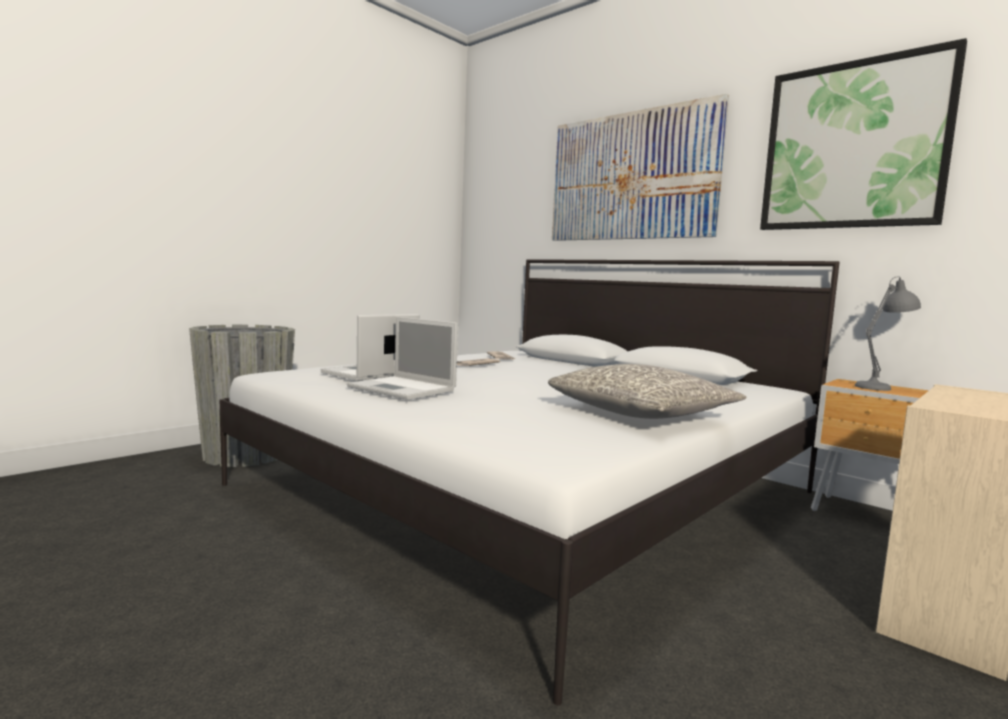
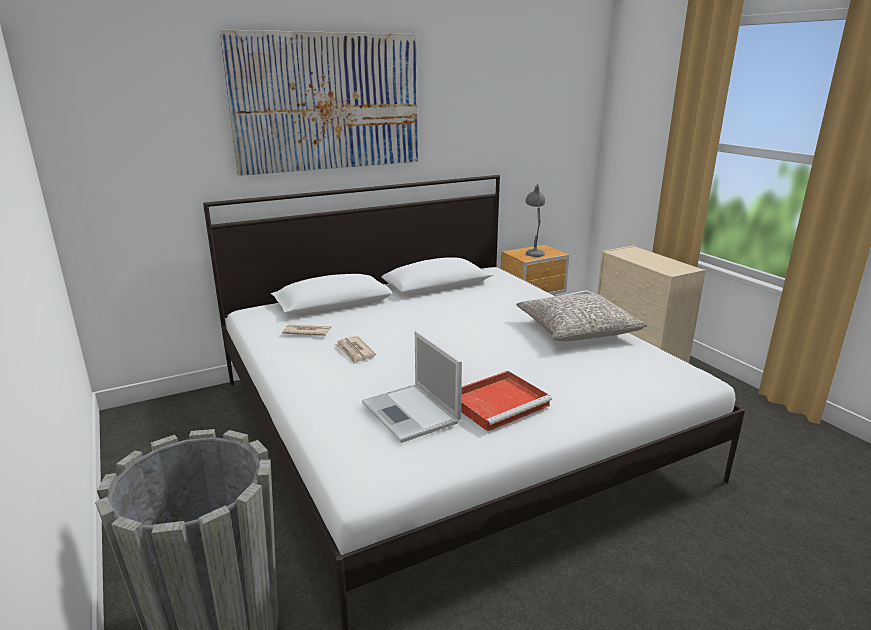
camera: 70 degrees left, 15 degrees up
(403, 389) = (499, 402): laptop -> red tray
(853, 146) = (498, 92): picture -> none

